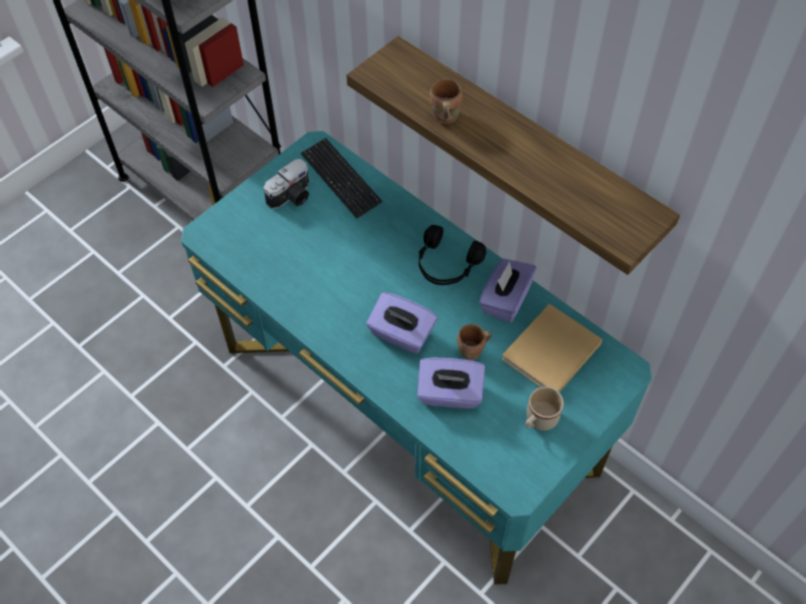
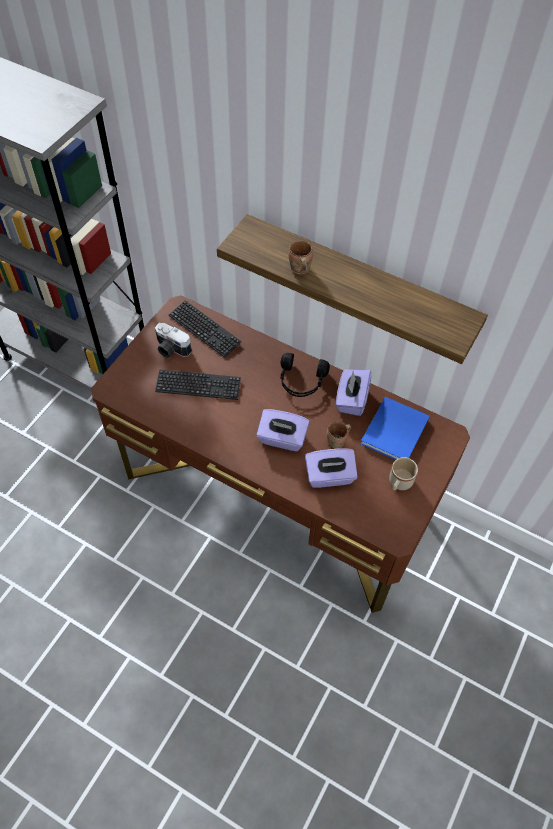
camera: 15 degrees left, 0 degrees up
(292, 197) = (171, 349): camera -> camera turned 90 degrees clockwise
(314, 248) = (198, 386): none -> keyboard
(406, 408) = (275, 495): turquoise desk -> brown desk
(549, 353) = (393, 433): beige book -> blue book

